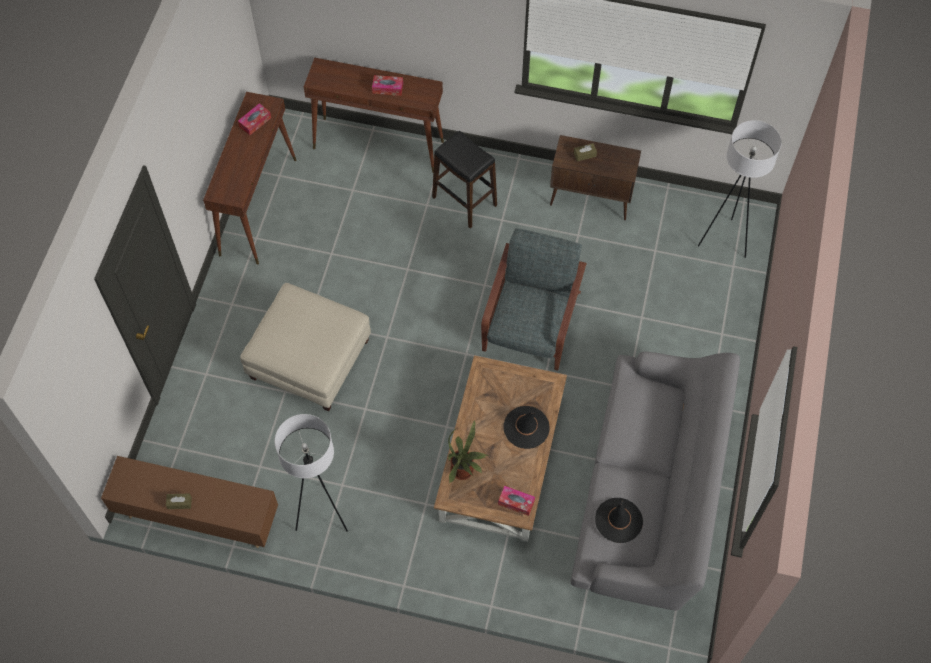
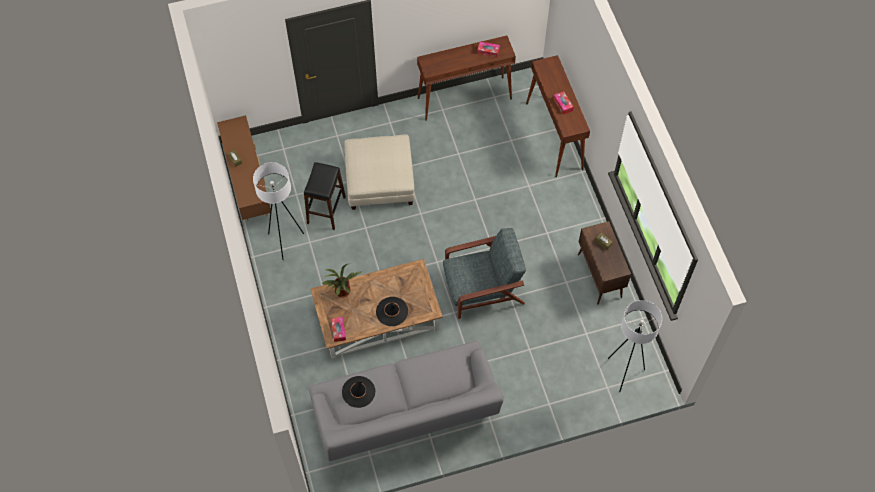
camera: 60 degrees right, 0 degrees up
(465, 201) = (546, 205): black stool -> black stool (326, 210)

